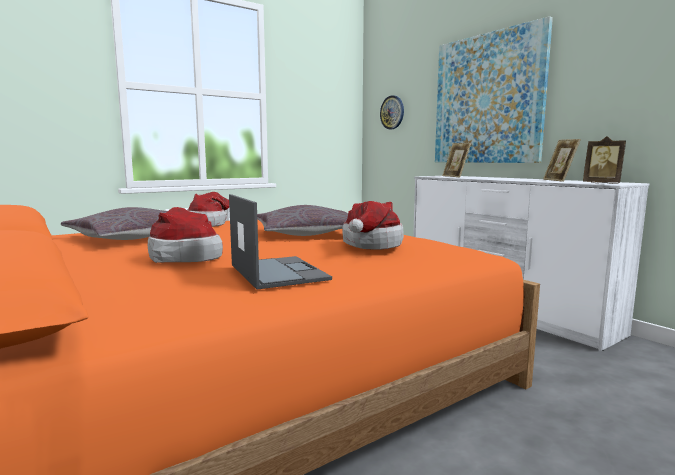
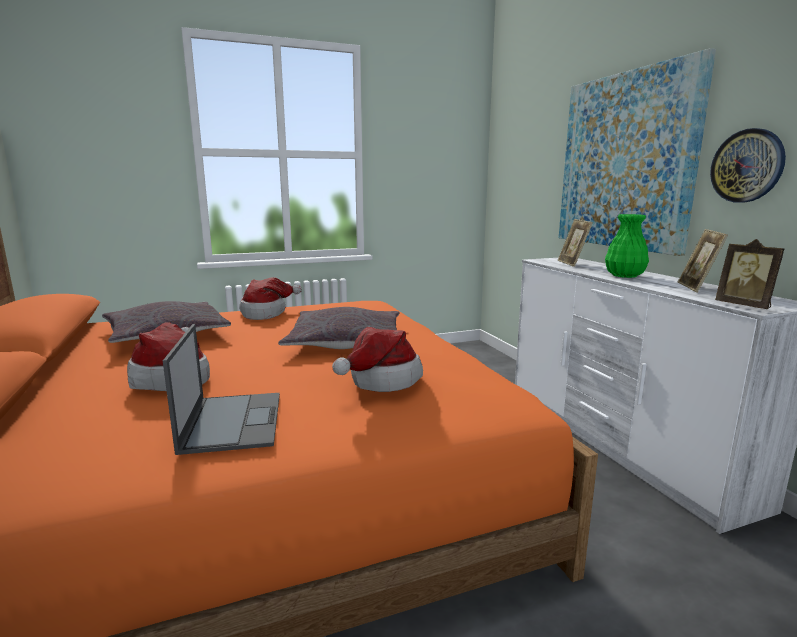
camera: 15 degrees right, 5 degrees up
(392, 112) = (517, 169): wall clock -> wall clock (747, 166)
(502, 178) = (624, 275): none -> green vase

